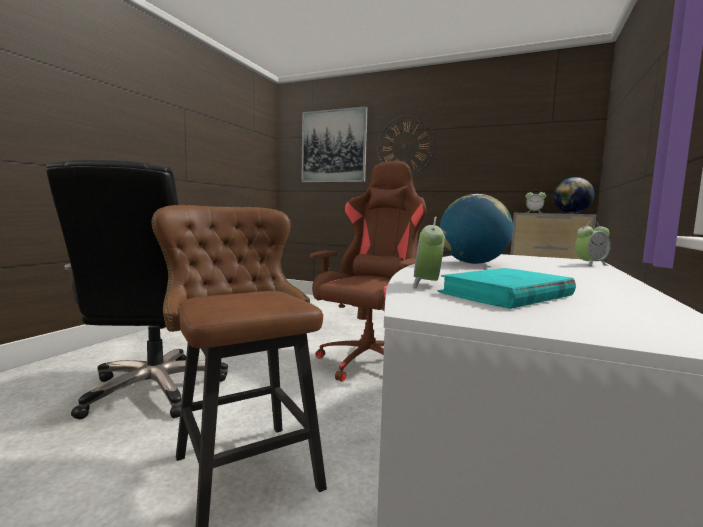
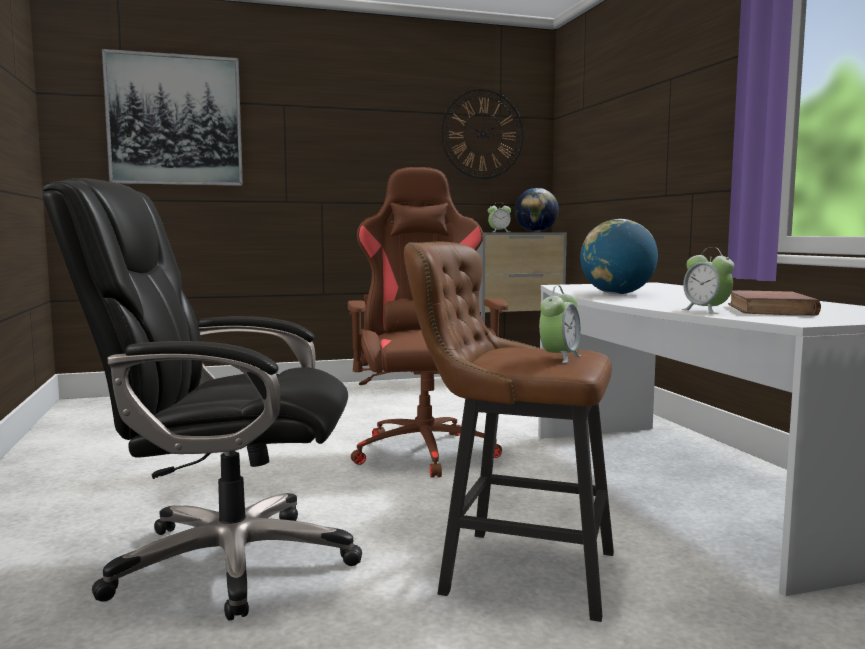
camera: 40 degrees left, 0 degrees up
(155, 389) = (228, 562): black office chair -> black office chair turned 135 degrees clockwise
(405, 146) = (309, 131): wall clock -> wall clock (482, 134)
(506, 294) = (770, 309): turquoise book -> brown book
(590, 264) = (674, 286): alarm clock -> alarm clock (559, 358)

